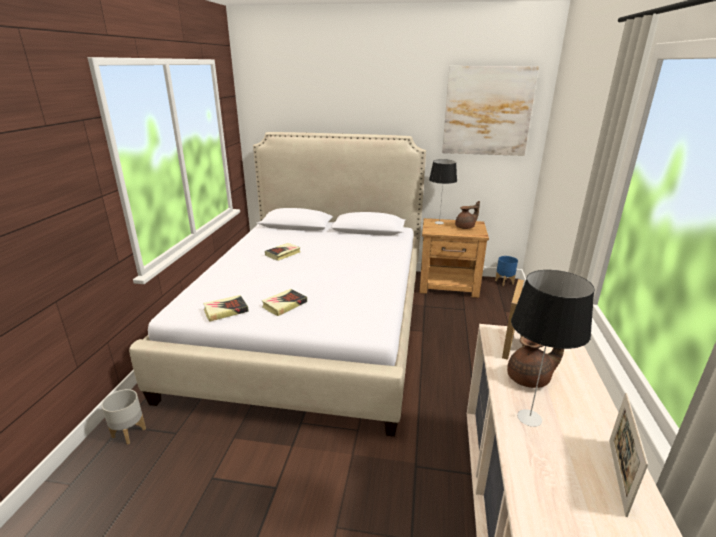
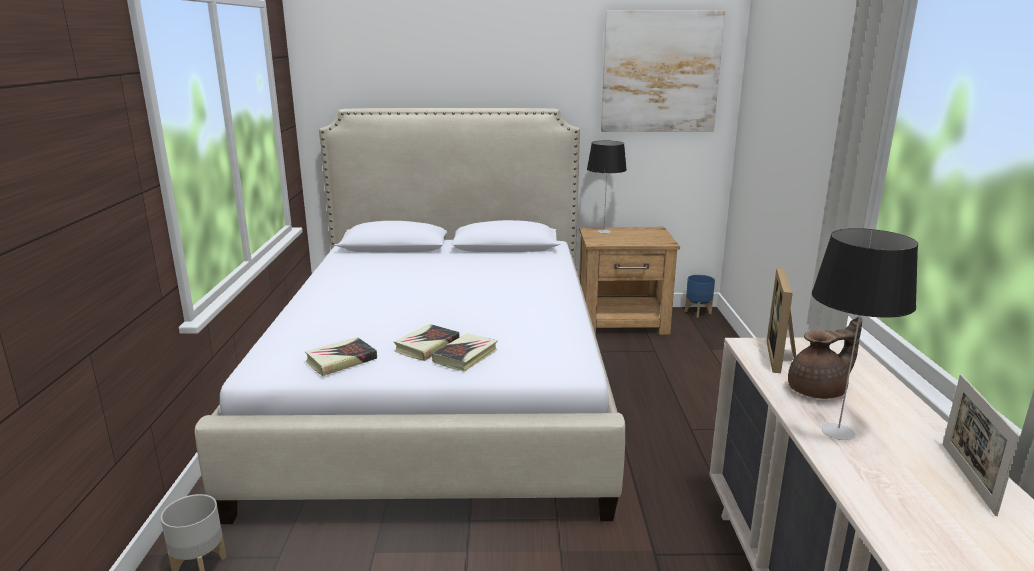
camera: 10 degrees left, 5 degrees down
(283, 254) = (393, 283): book -> book (465, 356)
(465, 227) = (643, 235): brown teapot -> none

